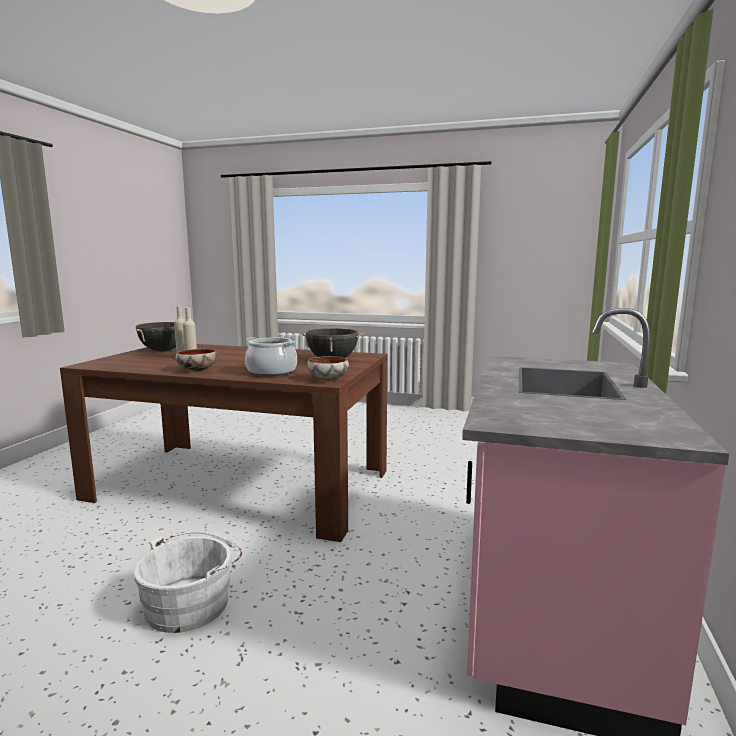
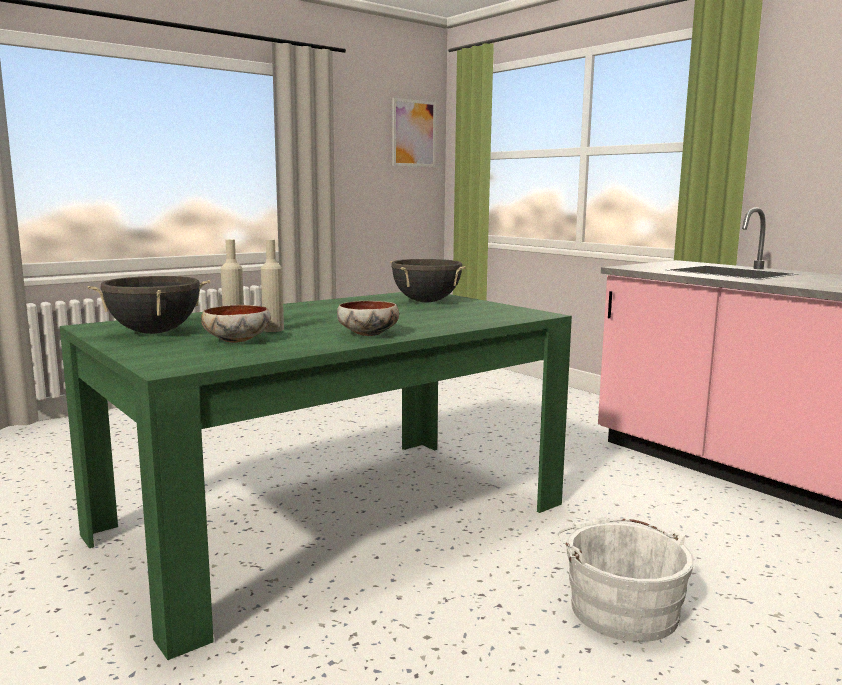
camera: 55 degrees left, 0 degrees up
(240, 484) = (333, 519): brown dining table -> green dining table
(271, 372) = (449, 319): cooking pot -> none
(329, 379) = (527, 313): bowl -> bowl (238, 340)
(571, 222) = (414, 133): none -> picture

